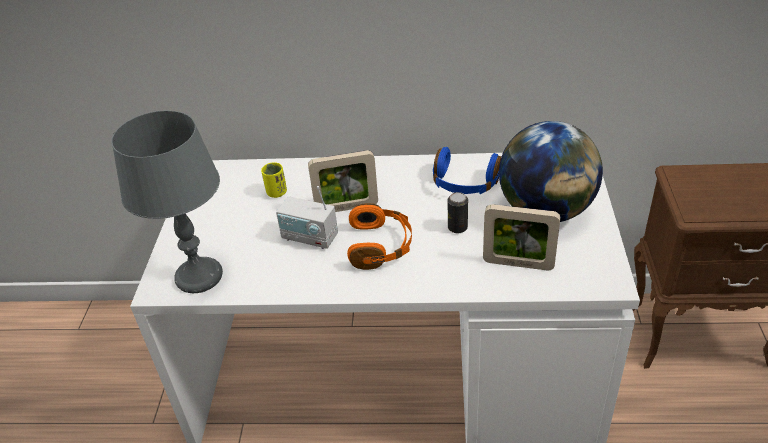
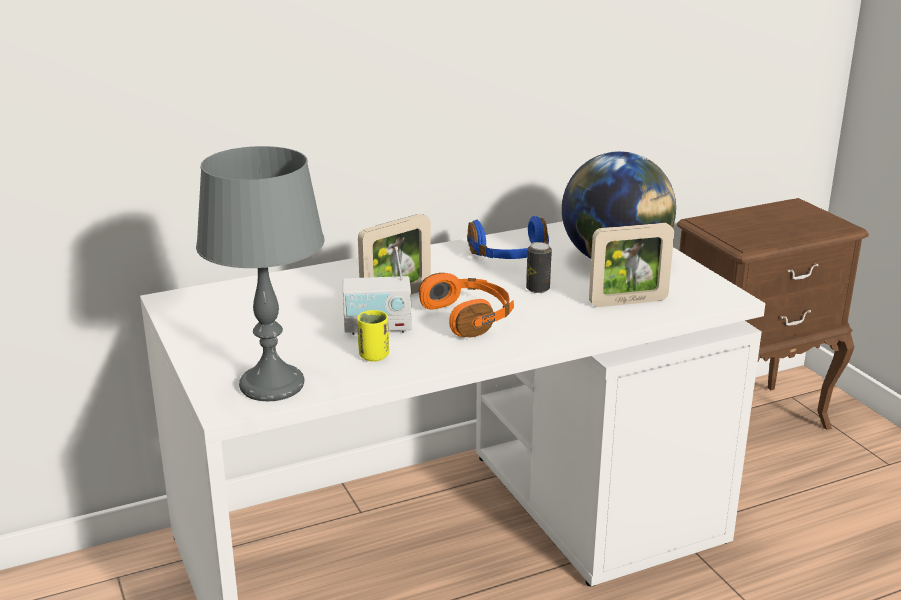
camera: 30 degrees left, 15 degrees down
(276, 192) = (294, 300): yellow cup -> yellow cup (373, 356)

